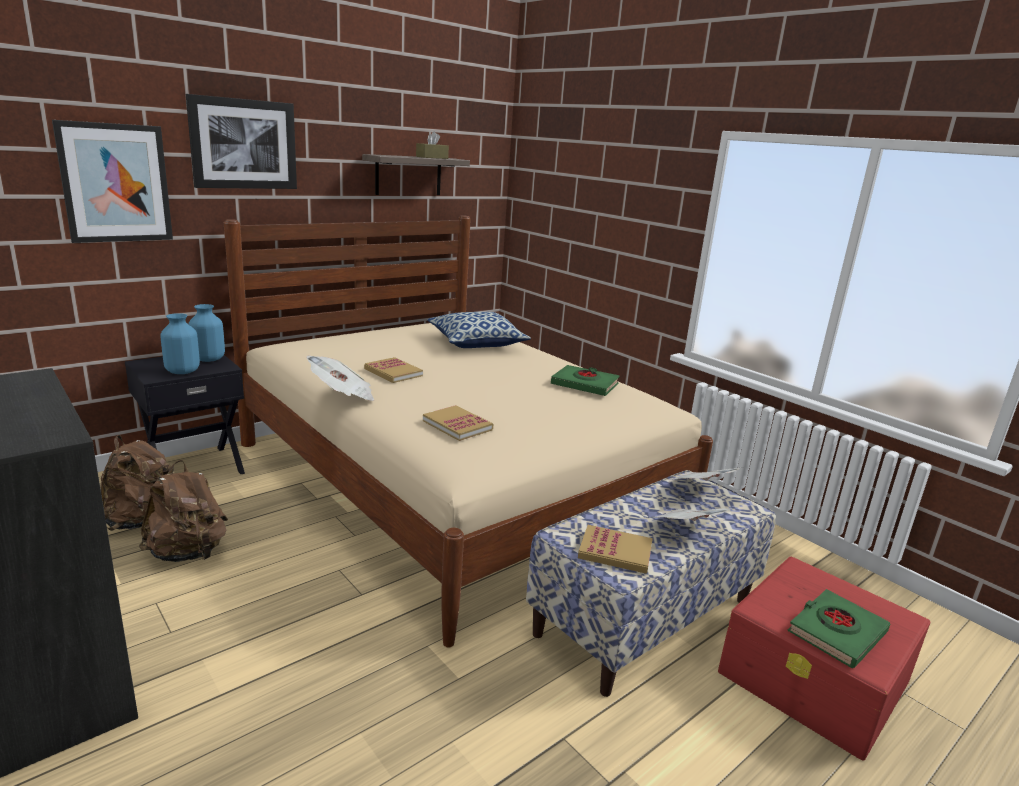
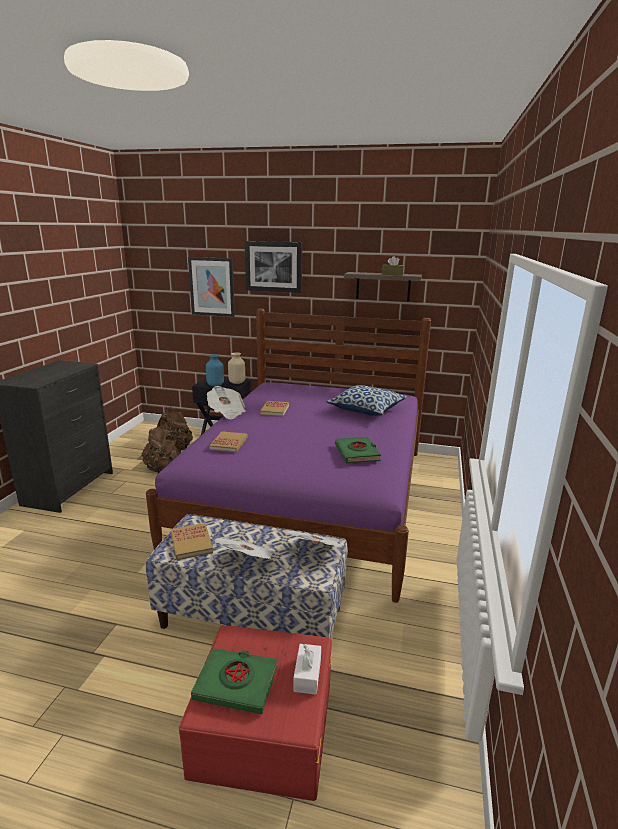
camera: 55 degrees right, 0 degrees up
(209, 359) = (237, 382): blue vase -> beige vase
(453, 482) = (310, 496): beige bed -> purple bed
(839, 587) = (307, 675): none -> white tissue box

